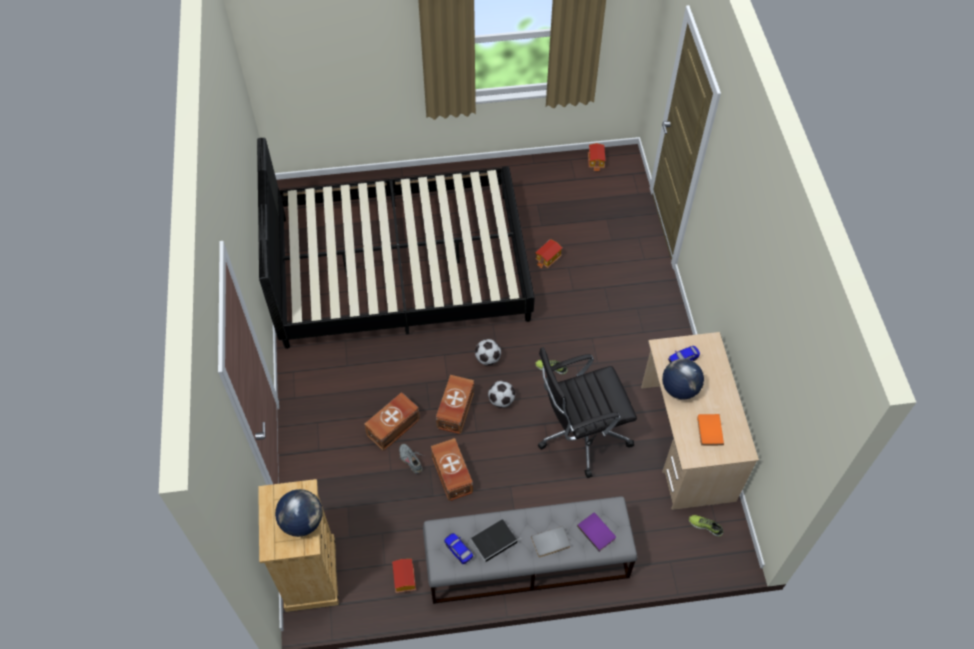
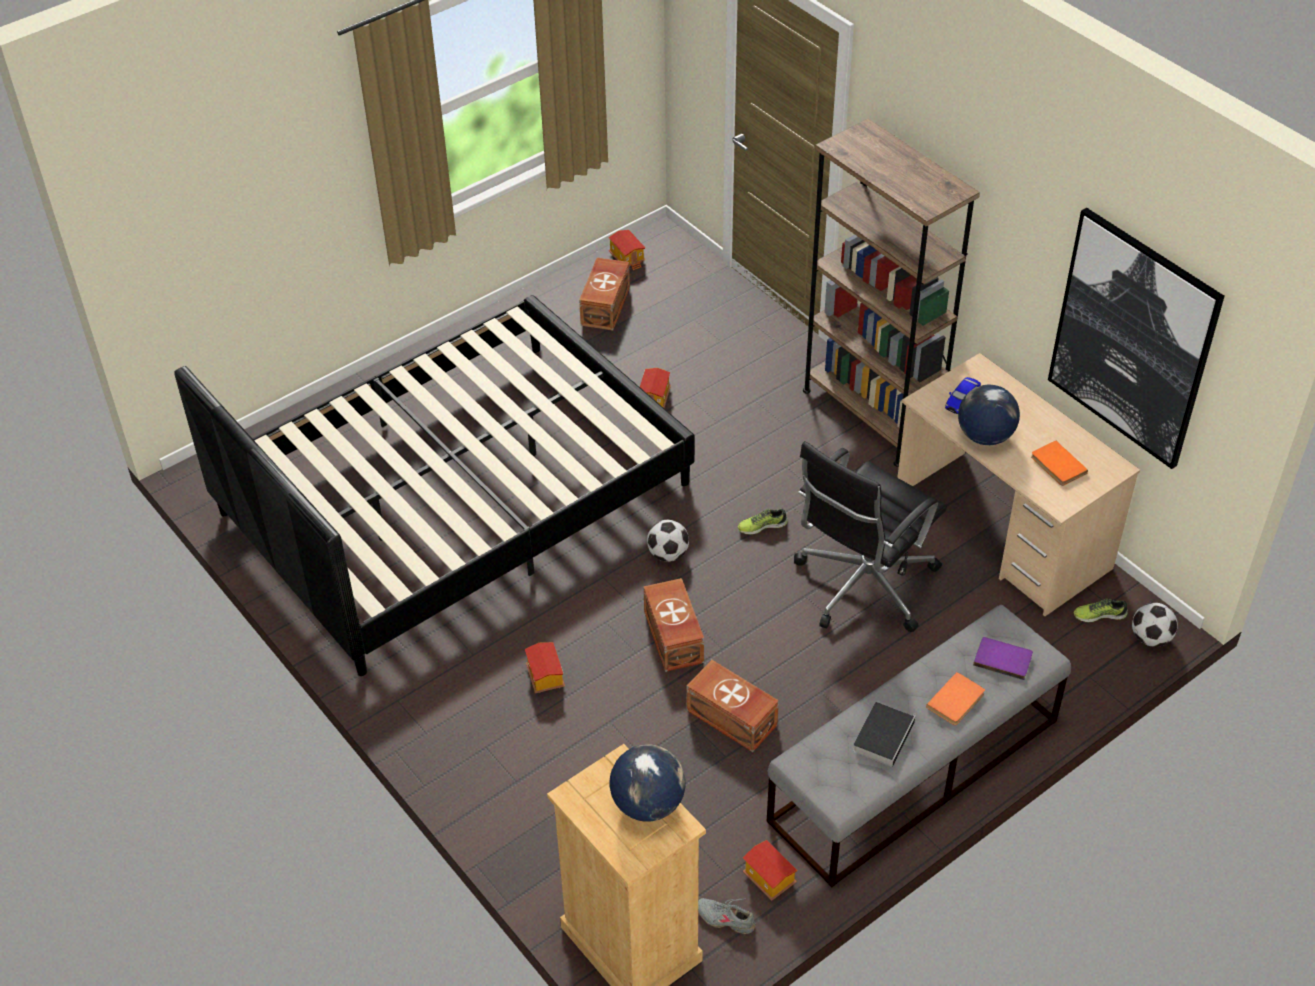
camera: 30 degrees left, 10 degrees down
(373, 398) = (544, 677): none -> toy house
(394, 427) = (604, 699): brown storage box -> brown storage box (606, 306)
(411, 460) = (660, 728): grey shoe -> grey shoe (725, 918)
(458, 550) = (846, 771): toy car -> none
(501, 400) = (727, 596): football -> football (1150, 638)
(551, 543) = (957, 701): grey book -> orange book
(665, 328) = (871, 414): none -> brown bookcase
(775, 383) = (1132, 339): none -> picture

